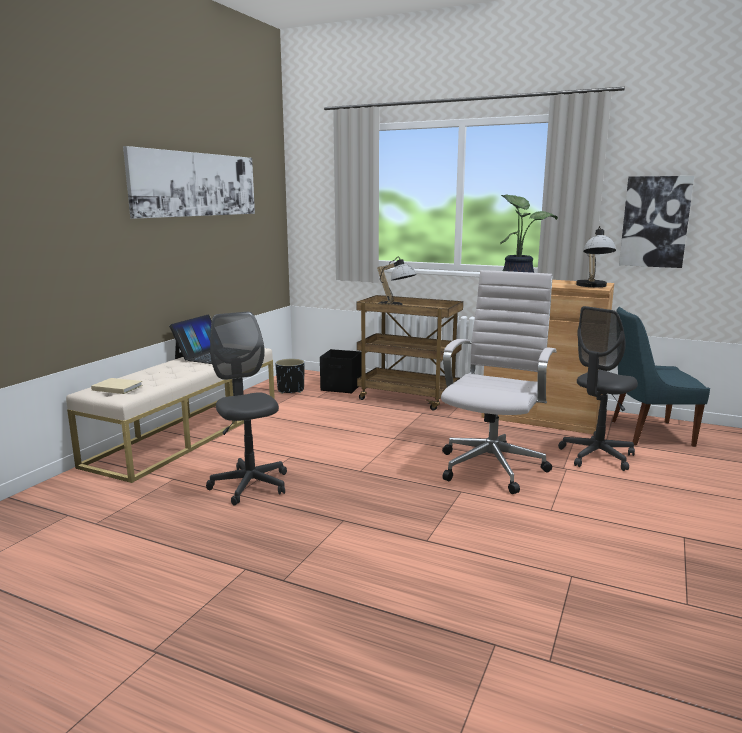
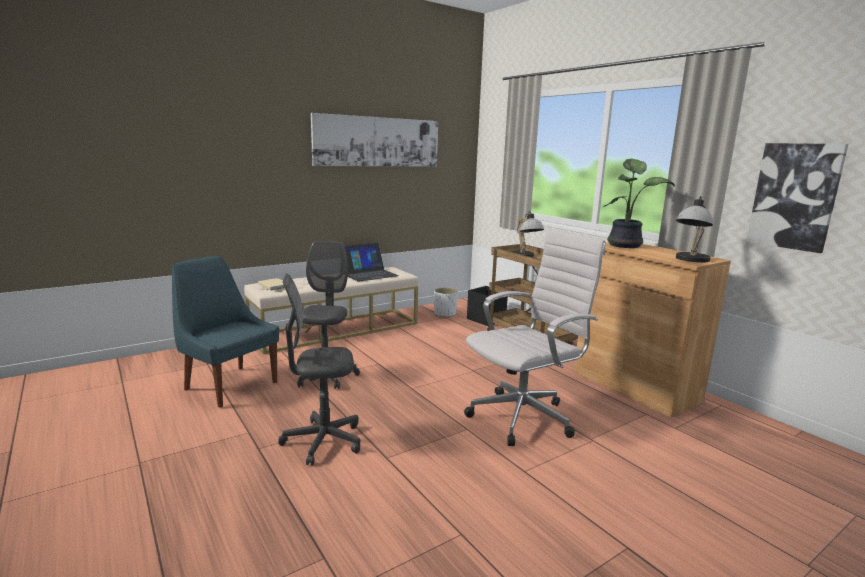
camera: 30 degrees right, 0 degrees up
(291, 390) = (445, 314): black planter -> white planter
(597, 456) = (643, 439): grey office chair -> grey office chair (323, 441)
(647, 433) = (738, 433): blue chair -> blue chair (229, 385)

